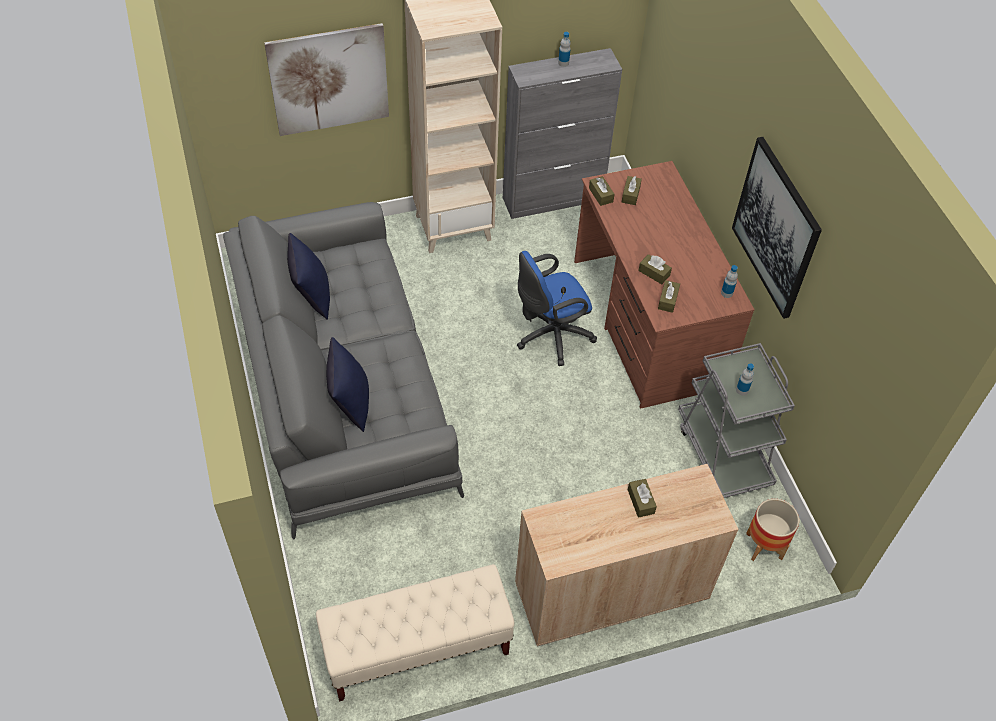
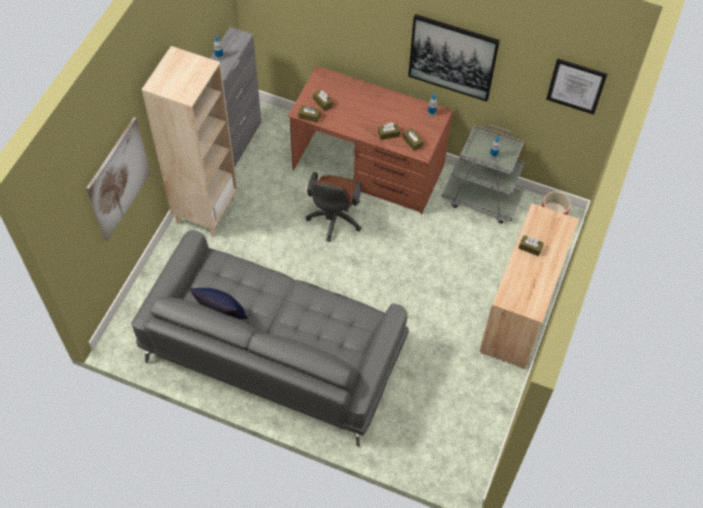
camera: 50 degrees left, 5 degrees up
(350, 404) = (322, 347): blue pillow -> none
(416, 649) = (480, 428): beige bench -> none
(550, 336) = (334, 220): blue office chair -> brown office chair
(870, 361) = (576, 86): none -> picture

